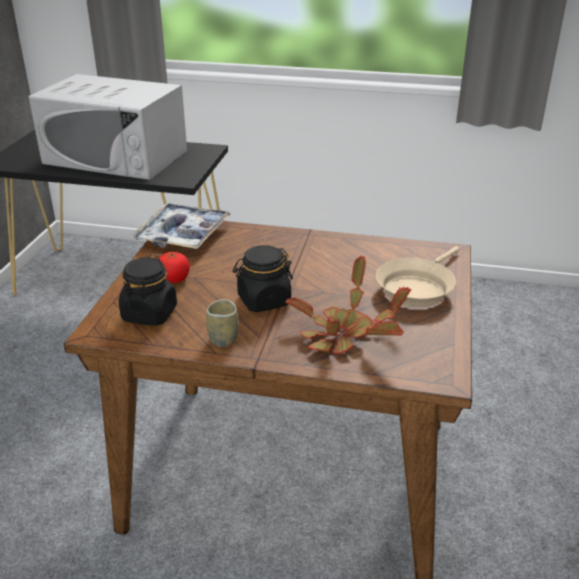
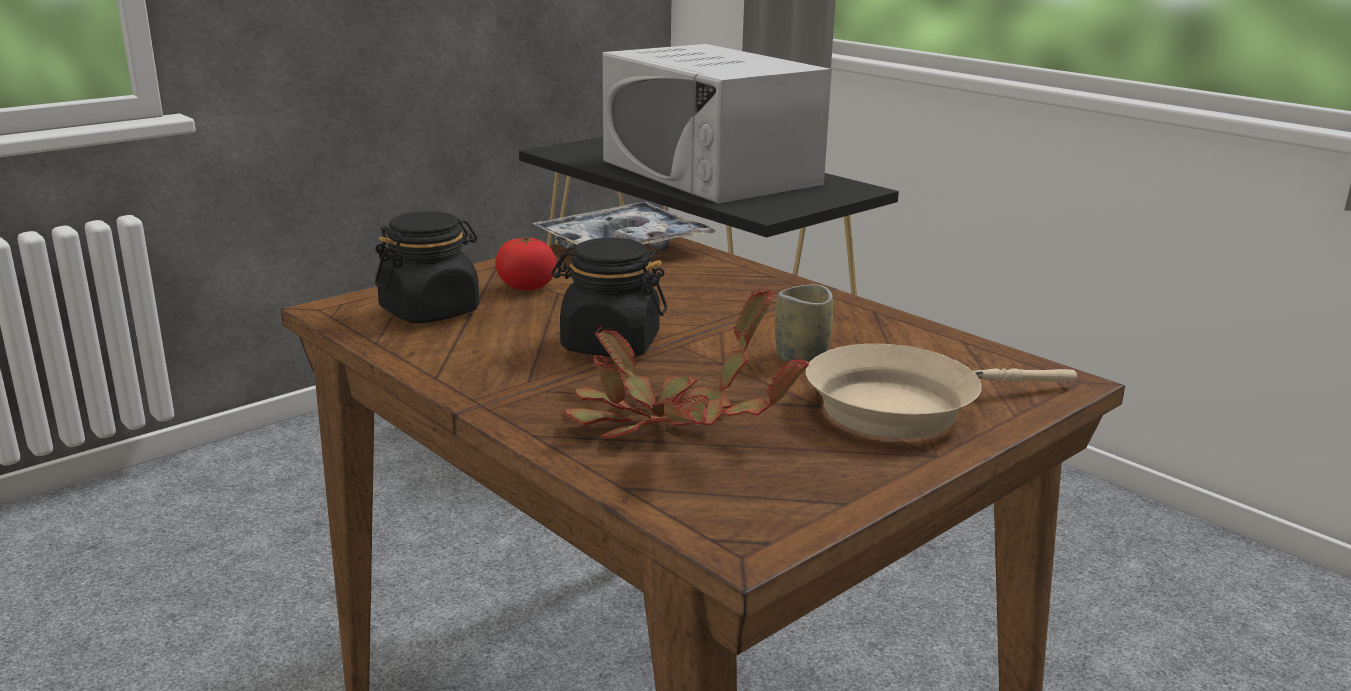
camera: 35 degrees right, 10 degrees down
(223, 339) = (473, 367): cup -> cup (801, 355)

